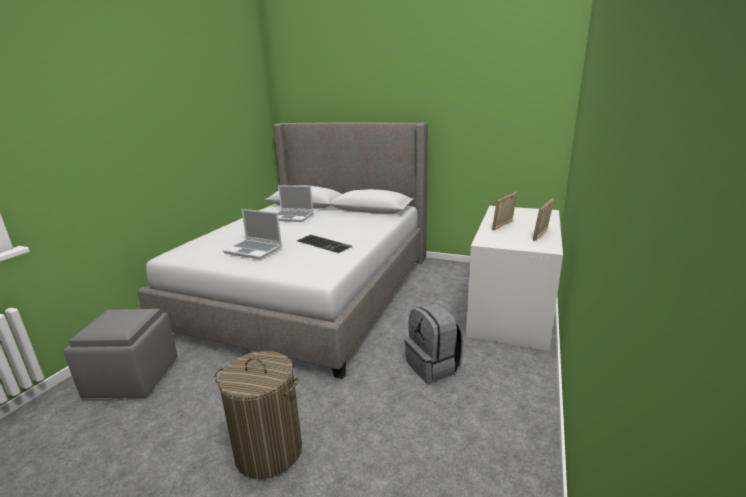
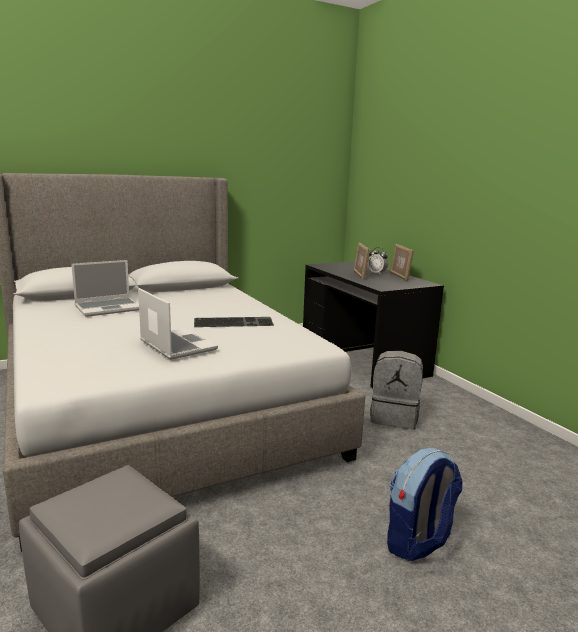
camera: 50 degrees left, 5 degrees down
(254, 250) = (176, 345): laptop -> laptop turned 105 degrees counterclockwise
(268, 451) = (418, 542): laundry basket -> backpack
(511, 308) = (362, 358): white desk -> black desk
(528, 226) = (377, 273): none -> alarm clock

